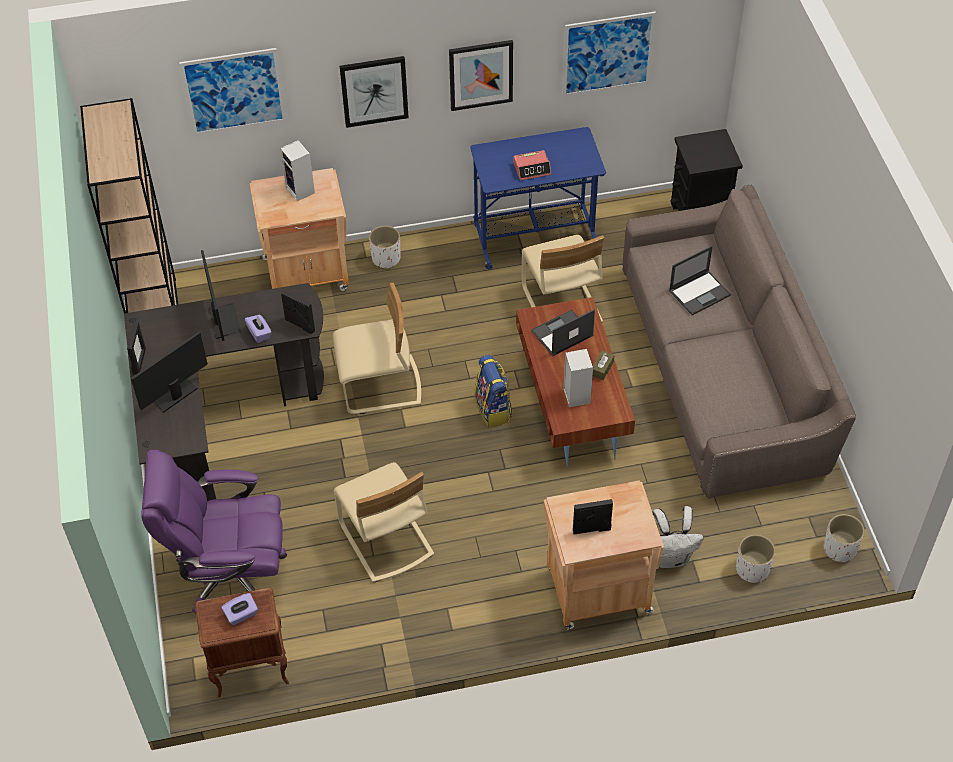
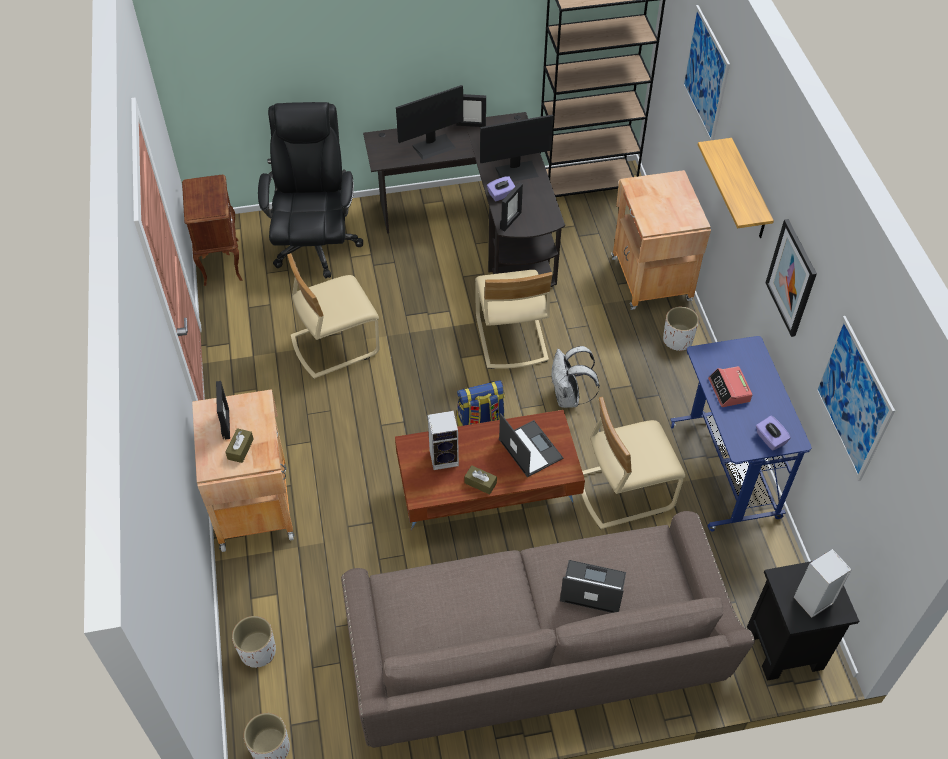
camera: 90 degrees right, 0 degrees up
(173, 394) = (434, 146): monitor -> monitor turned 105 degrees clockwise
(231, 572) = (315, 246): purple office chair -> black office chair
(241, 615) = (204, 199): purple tissue box -> purple tissue box (770, 439)
(301, 191) = (674, 205): speaker -> speaker (812, 601)
(374, 91) = (748, 191): picture -> shelf
(621, 514) = (240, 449): none -> brown tissue box
(670, 557) = (284, 573): white backpack -> white backpack (569, 398)
(700, 292) = (592, 587): laptop -> laptop turned 135 degrees clockwise

